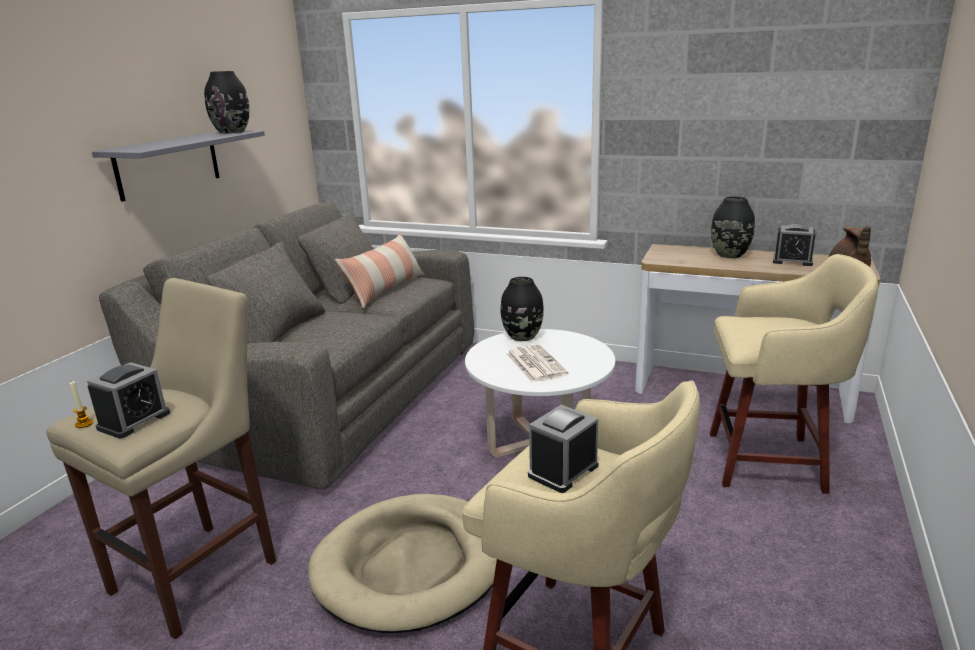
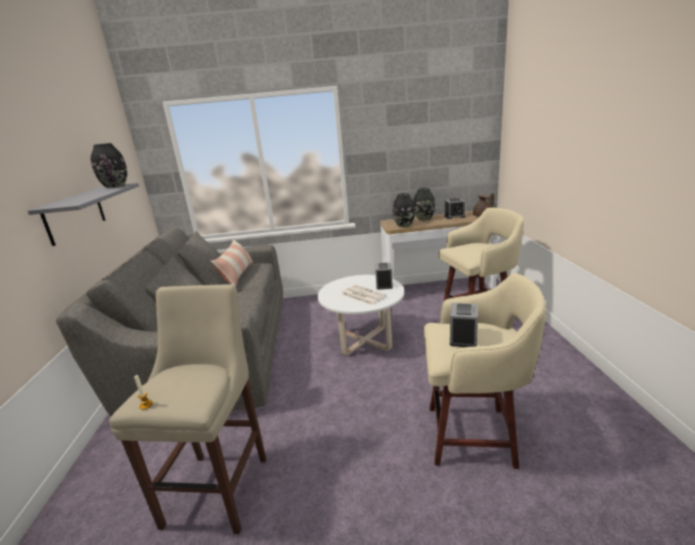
camera: 25 degrees left, 0 degrees up
(134, 421) = (185, 391): alarm clock -> alarm clock (384, 284)
(412, 566) = (352, 428): beige dog bed -> none
(522, 337) = (340, 283): black vase -> black vase (404, 225)

